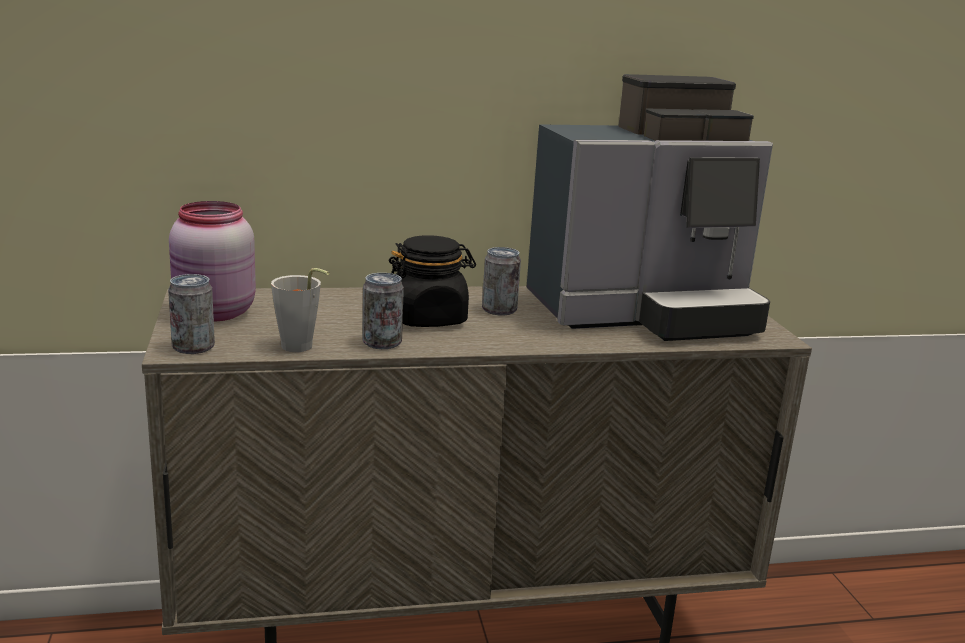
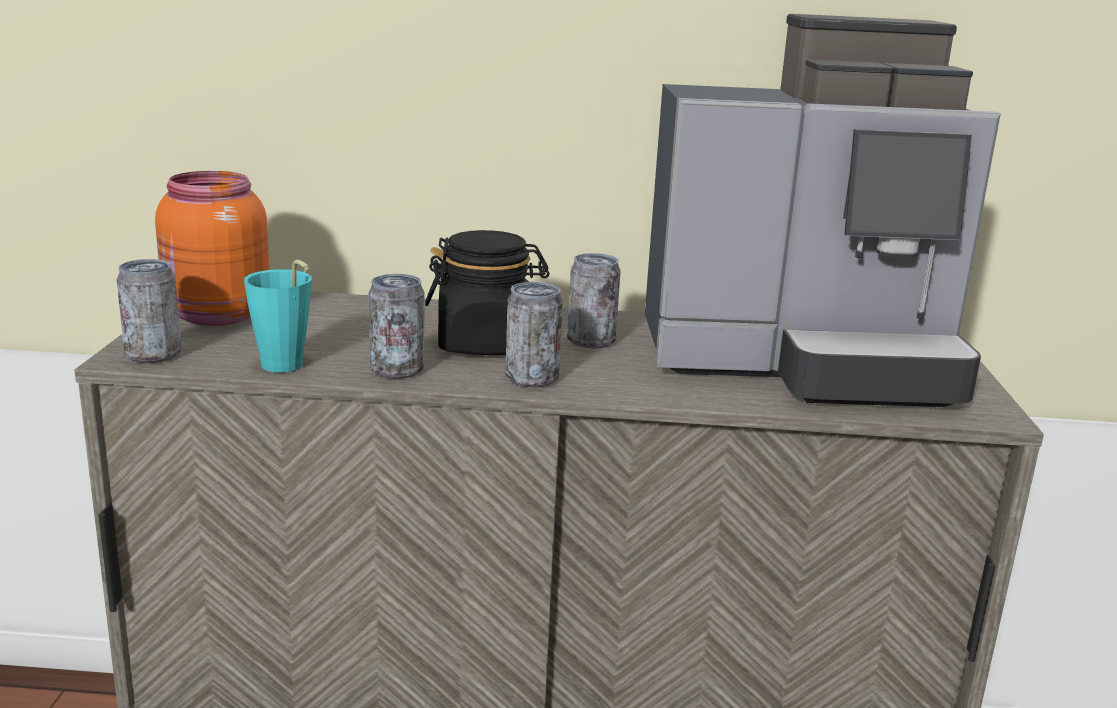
camera: 15 degrees right, 0 degrees up
(213, 313) = (215, 316): pink jar -> orange jar
(301, 348) = (285, 368): grey cup -> turquoise cup
(479, 340) = (532, 378): none -> can

